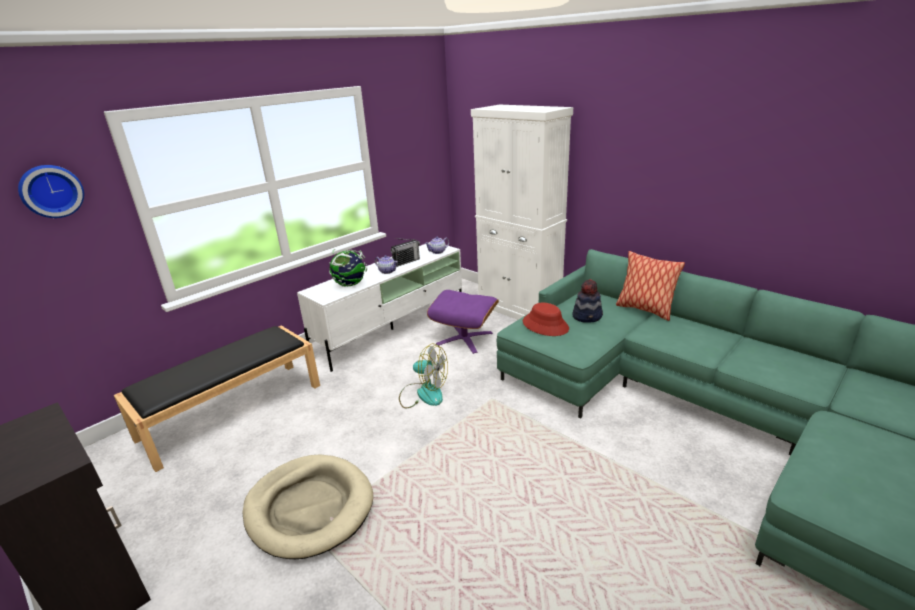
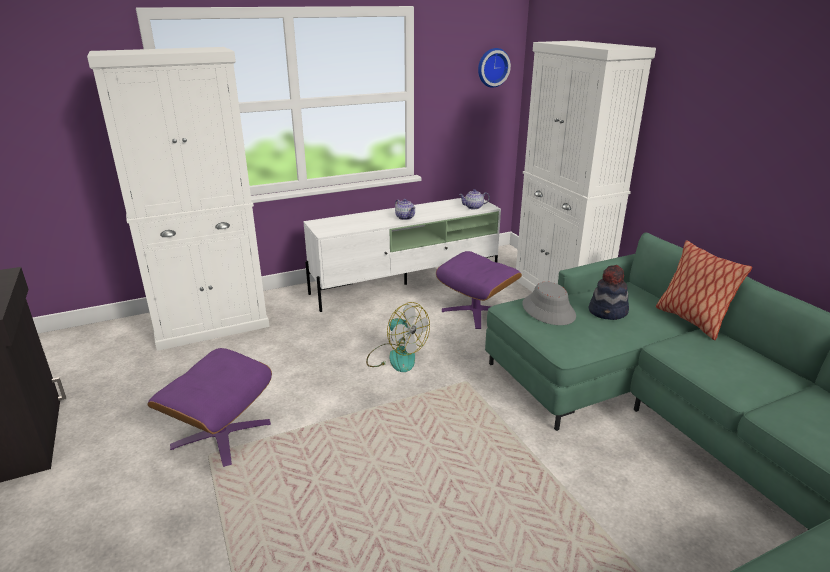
camera: 20 degrees right, 0 degrees up
(51, 191) = (79, 78): wall clock -> wall clock (492, 67)
(233, 410) = (212, 325): black bench -> white cabinet
(309, 507) = (221, 434): beige dog bed -> purple ottoman
(350, 285) = (358, 223): globe -> none
(406, 262) = (432, 211): radio -> none
(545, 325) = (548, 310): red hat -> grey hat

